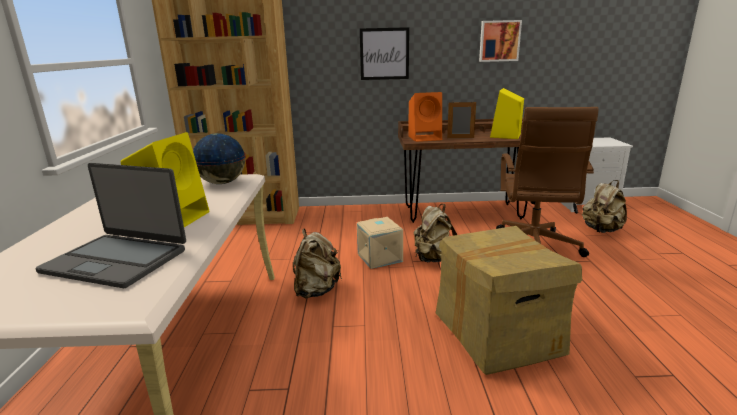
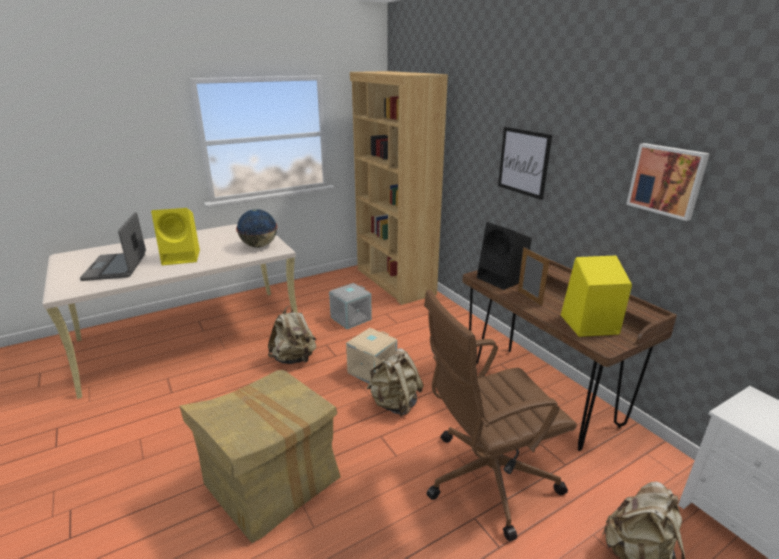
camera: 60 degrees right, 5 degrees up
(283, 248) = (351, 318): none -> grey storage box
(425, 138) = (502, 279): orange speaker -> black speaker

